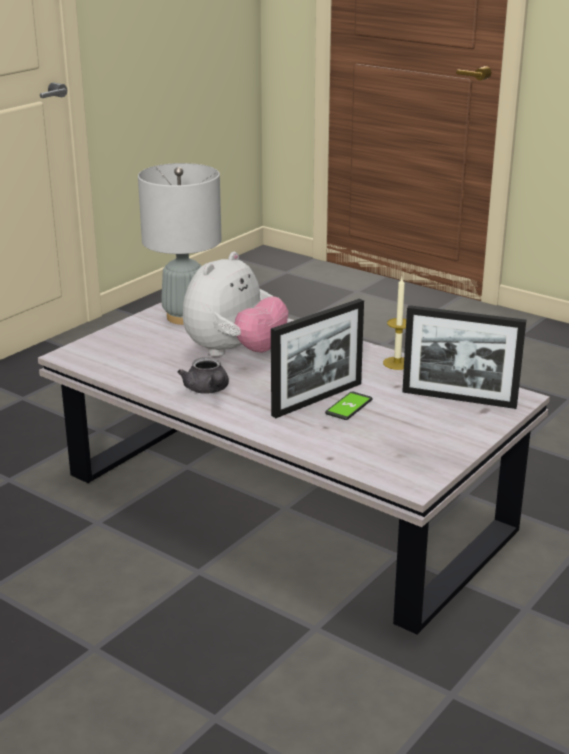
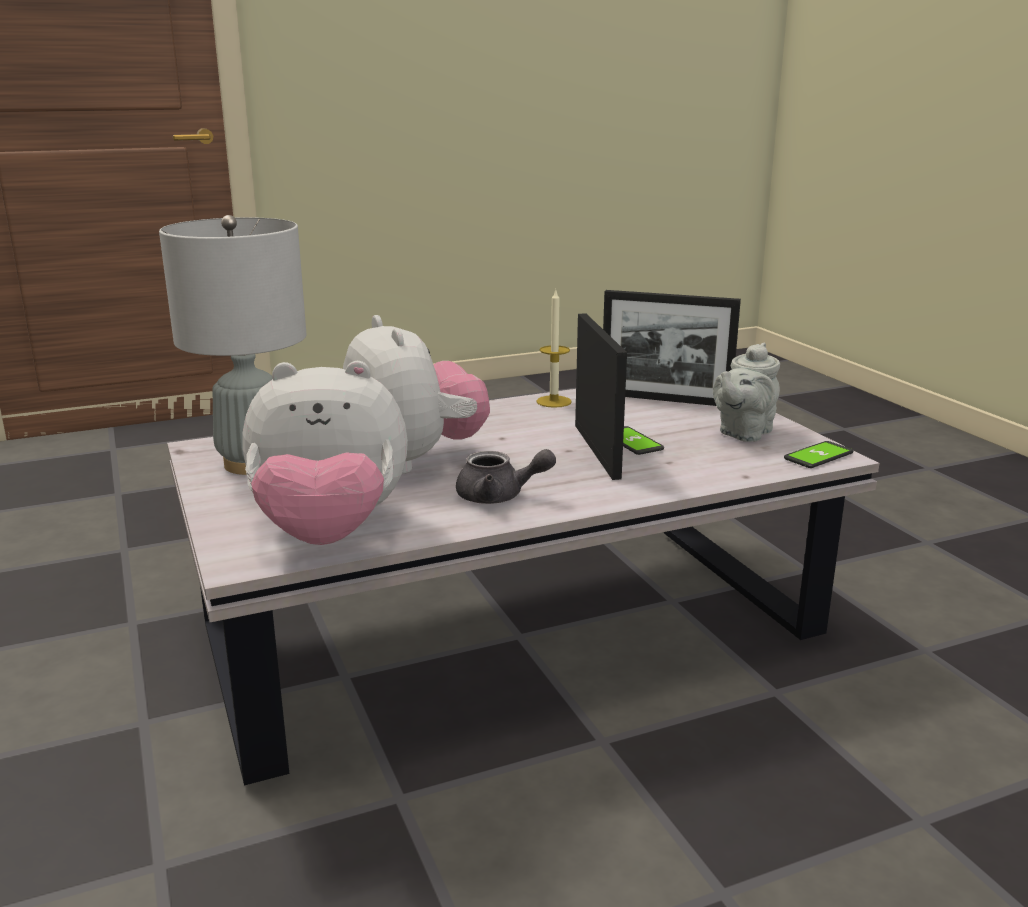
camera: 60 degrees left, 5 degrees down
(116, 363) = (329, 533): none -> plush toy
(405, 478) = (818, 456): none -> phone
(419, 442) = (743, 433): none -> grey teapot
(459, 399) = (665, 399): picture frame -> picture frame turned 60 degrees clockwise

